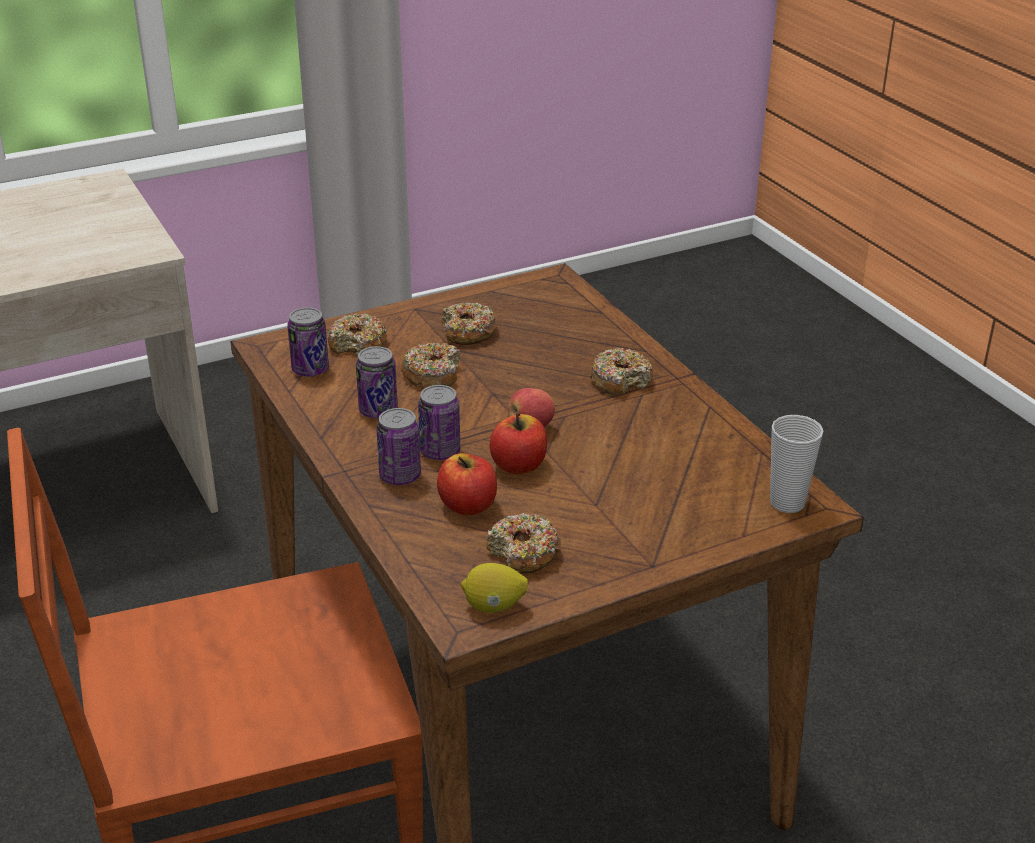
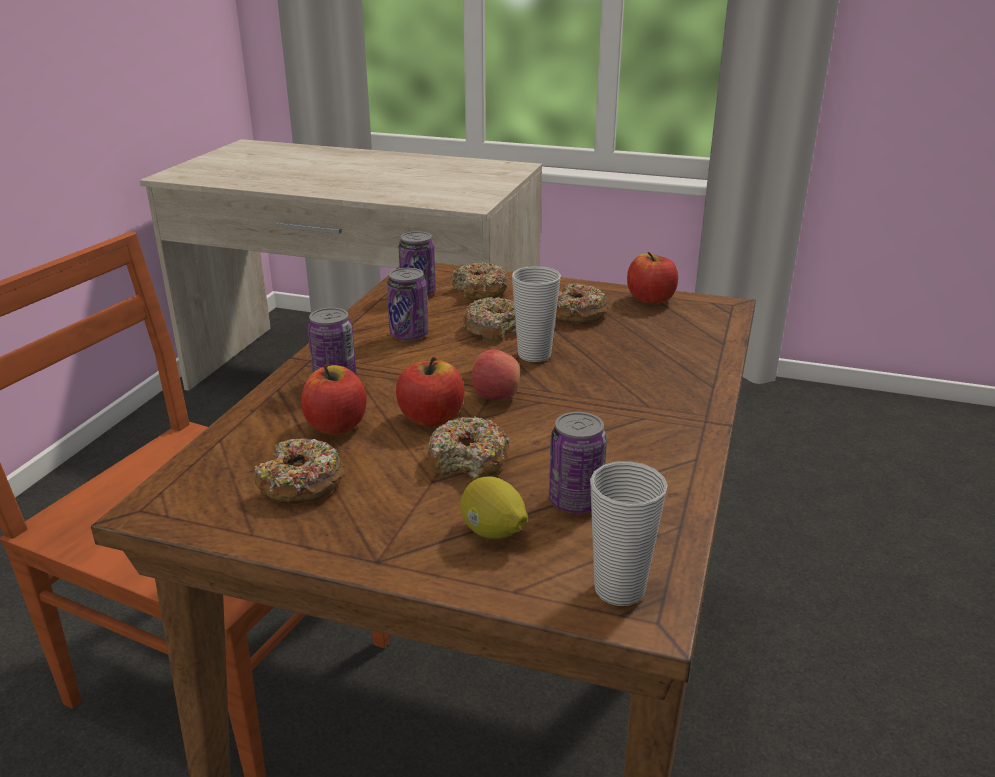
camera: 45 degrees right, 5 degrees down
(440, 452) = (395, 380): can -> can (575, 502)
(494, 606) = (199, 509): lemon -> lemon (493, 532)
(497, 294) = (650, 299): none -> apple
(498, 382) = (534, 355): none -> cup
(620, 380) = (643, 398): donut -> donut (469, 460)

